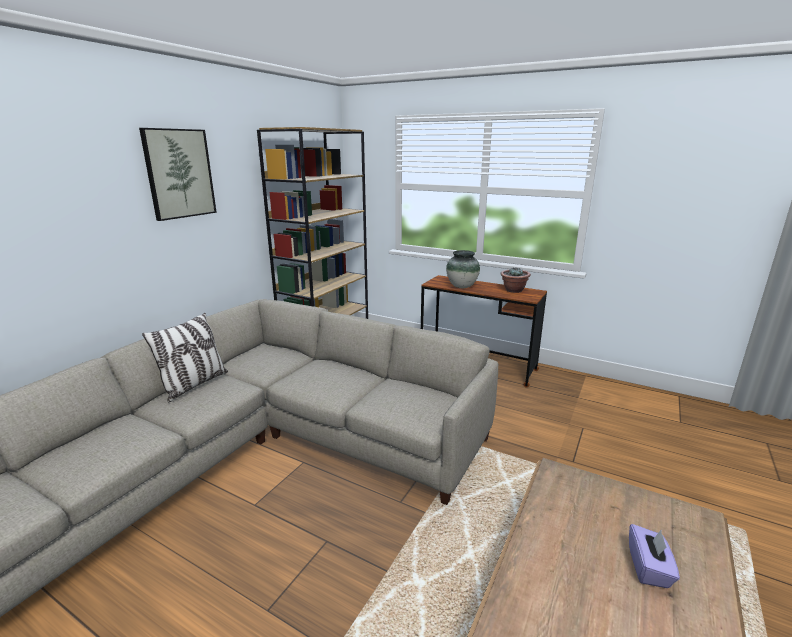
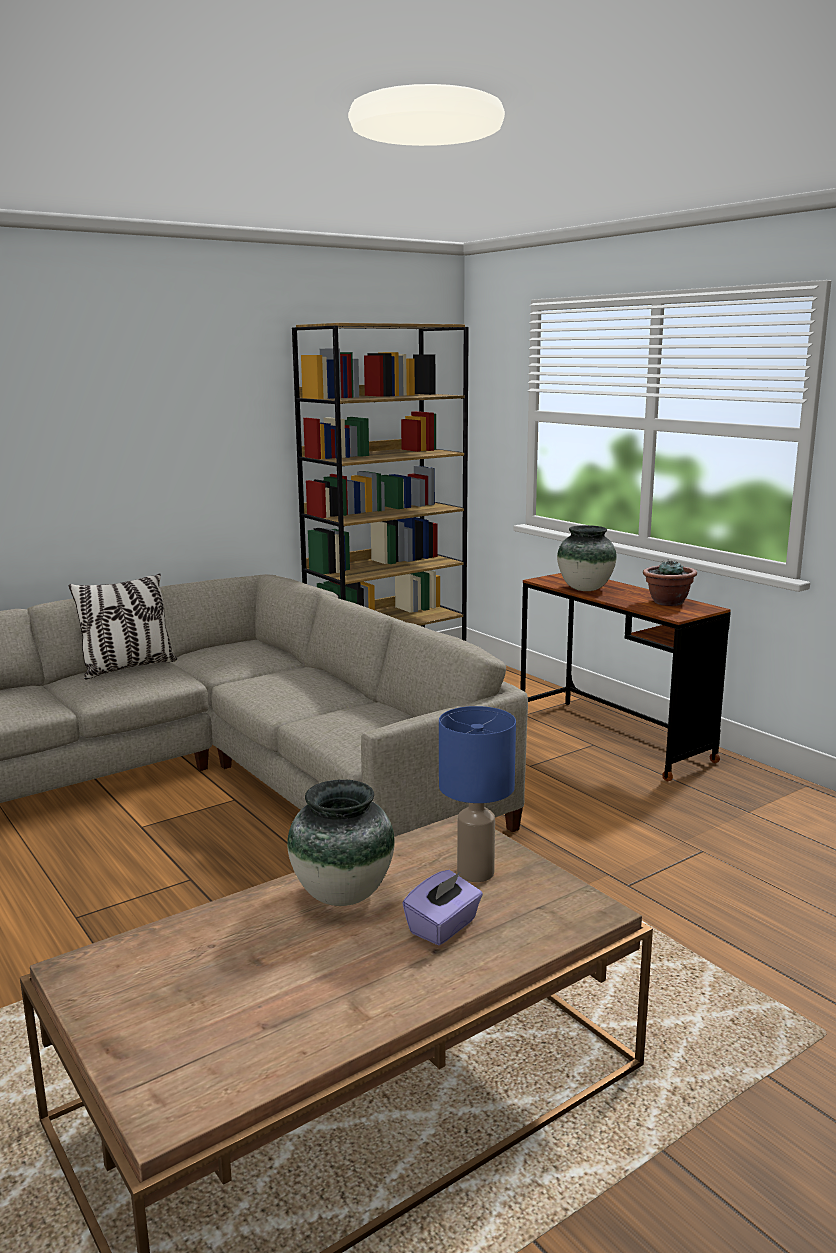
camera: 25 degrees right, 5 degrees down
(179, 174) = (165, 387): picture -> none
(559, 561) = (342, 894): none -> vase
(608, 509) = (477, 872): none -> blue table lamp

